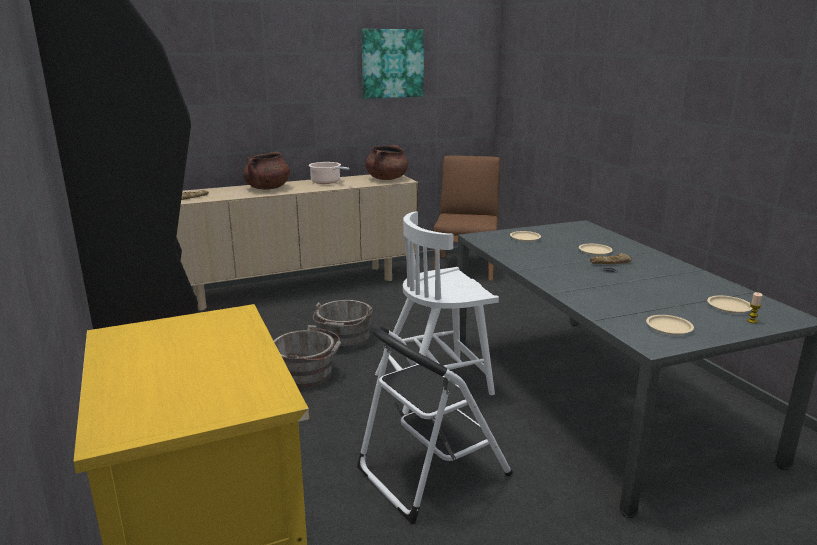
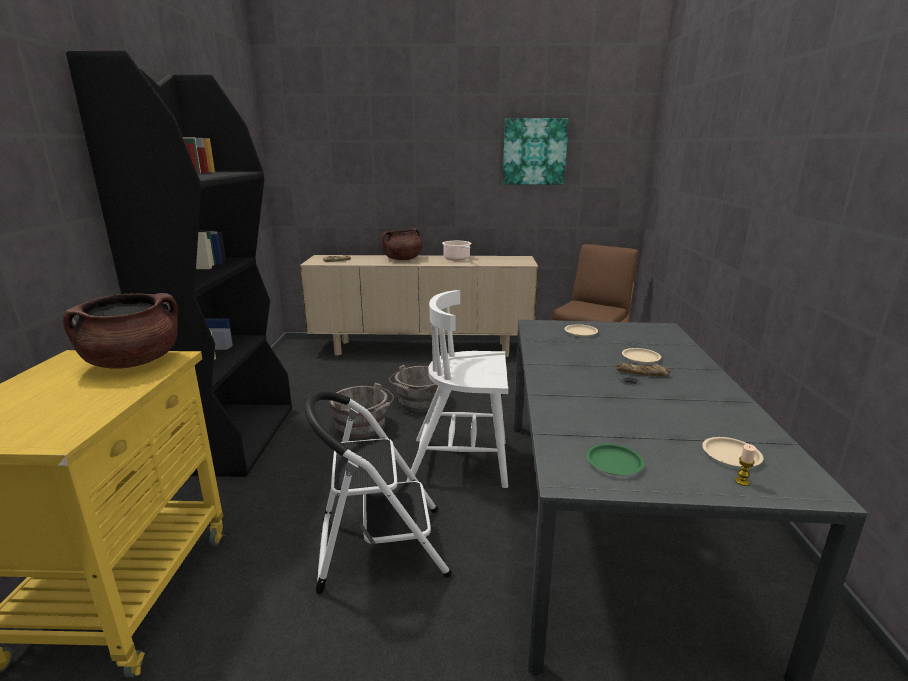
camera: 25 degrees right, 0 degrees up
(387, 179) = (513, 261): brown cooking pot -> brown cooking pot (133, 362)
(668, 327) = (614, 463): beige plate -> green plate

